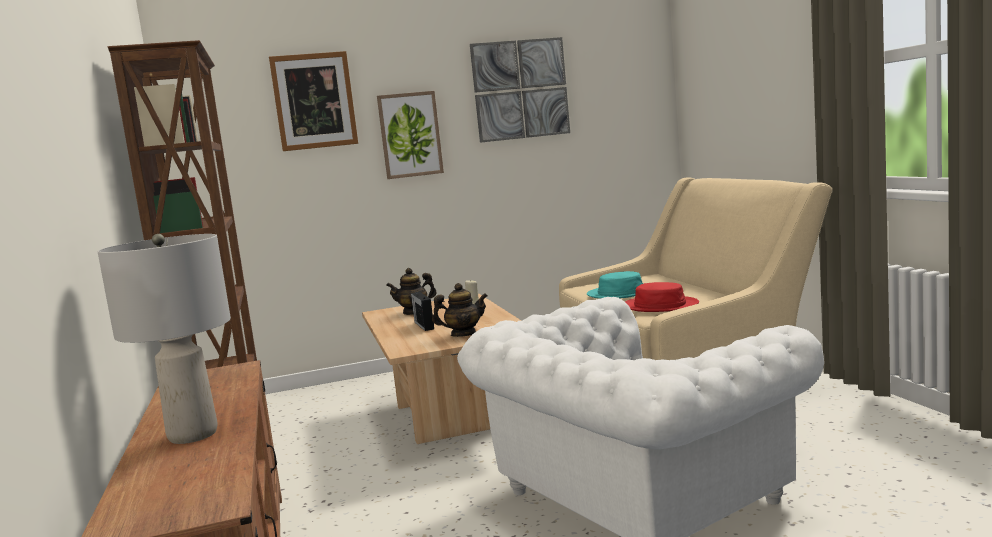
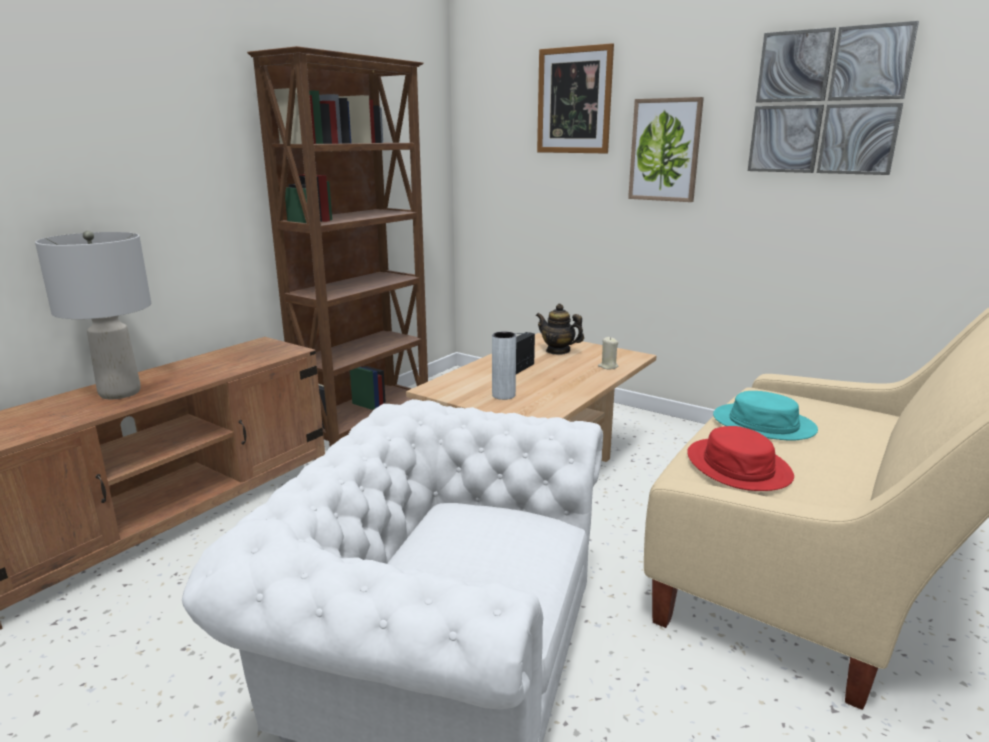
camera: 50 degrees right, 10 degrees up
(463, 334) = (503, 395): teapot -> grey vase

